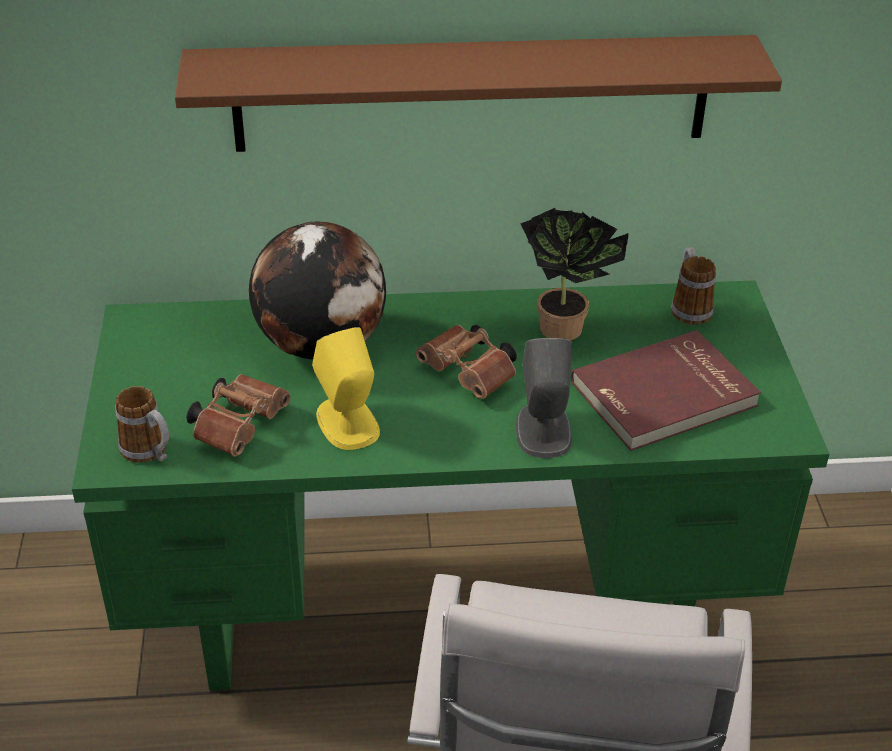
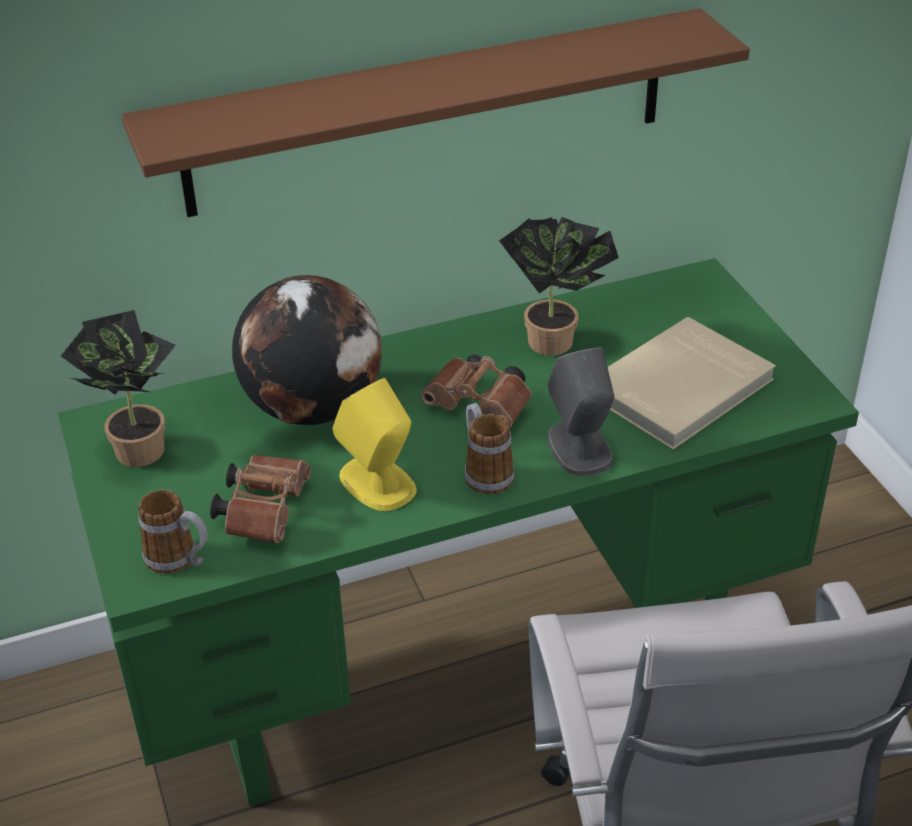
camera: 15 degrees left, 0 degrees up
(156, 347) = (136, 447): none -> potted plant
(665, 396) = (681, 388): red book -> beige book
(688, 307) = (664, 296): mug -> mug (484, 472)

